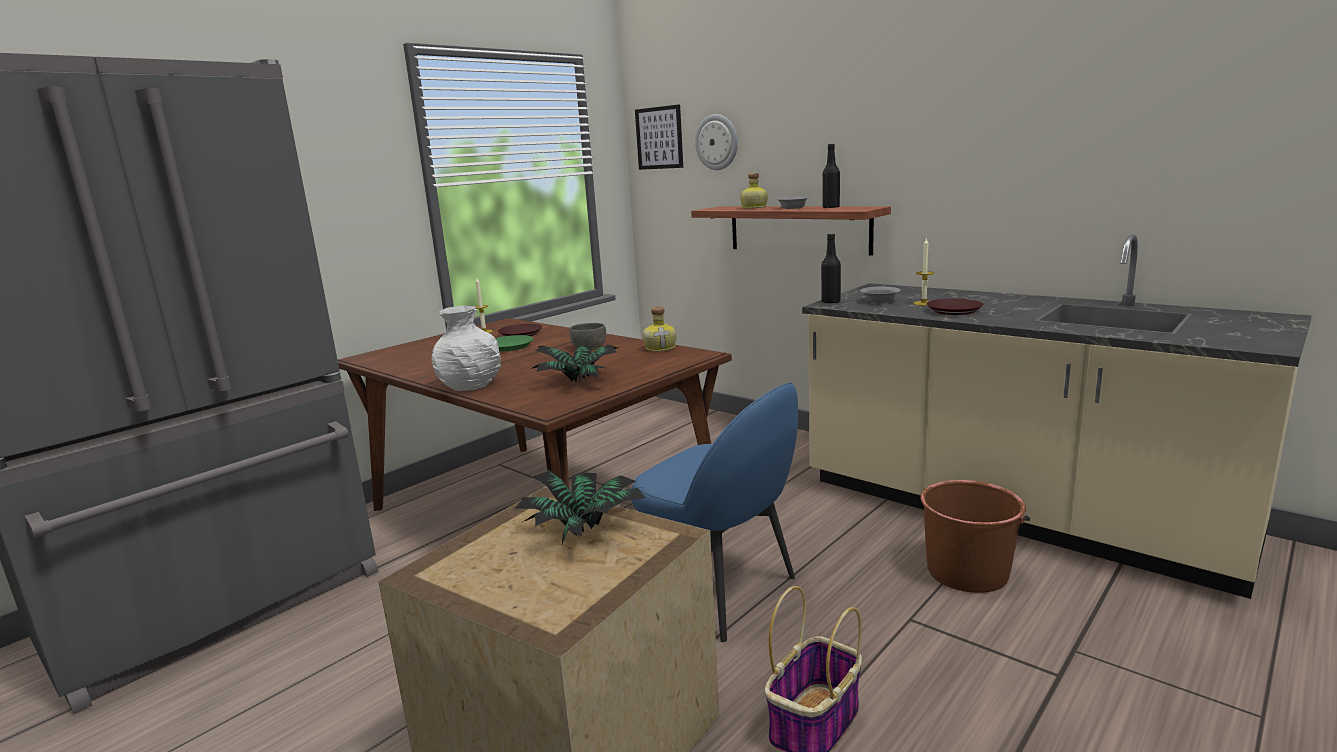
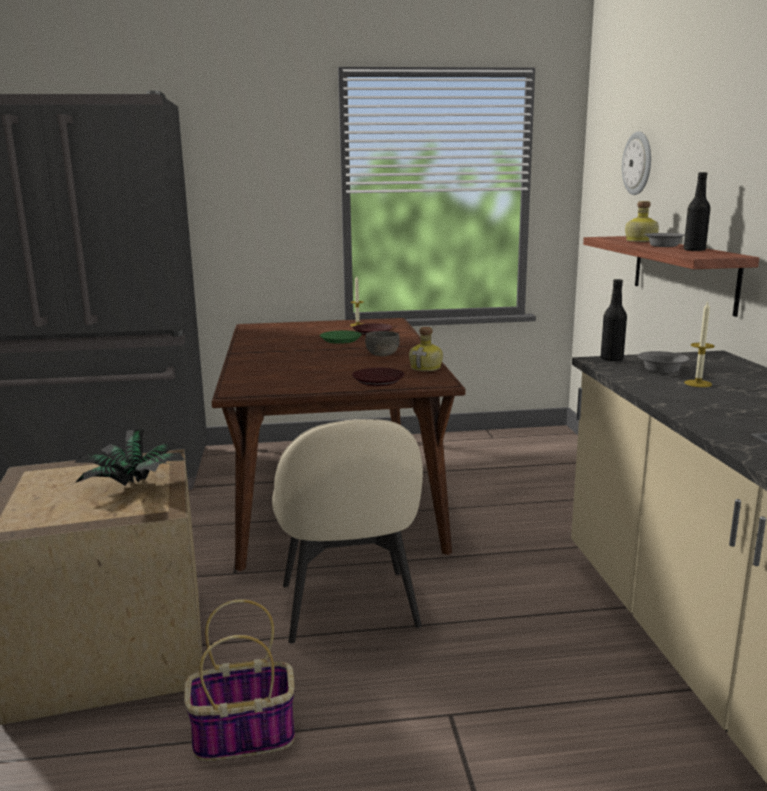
camera: 40 degrees right, 0 degrees up
(471, 385) = (247, 361): white vase -> none
(580, 381) = (306, 377): potted plant -> none
(659, 138) = (602, 156): picture -> none
(721, 592) = (349, 608): blue chair -> beige chair
(954, 310) = (700, 399): brown plate -> brown plate (379, 381)
(967, 571) = (582, 711): brown bucket -> none

